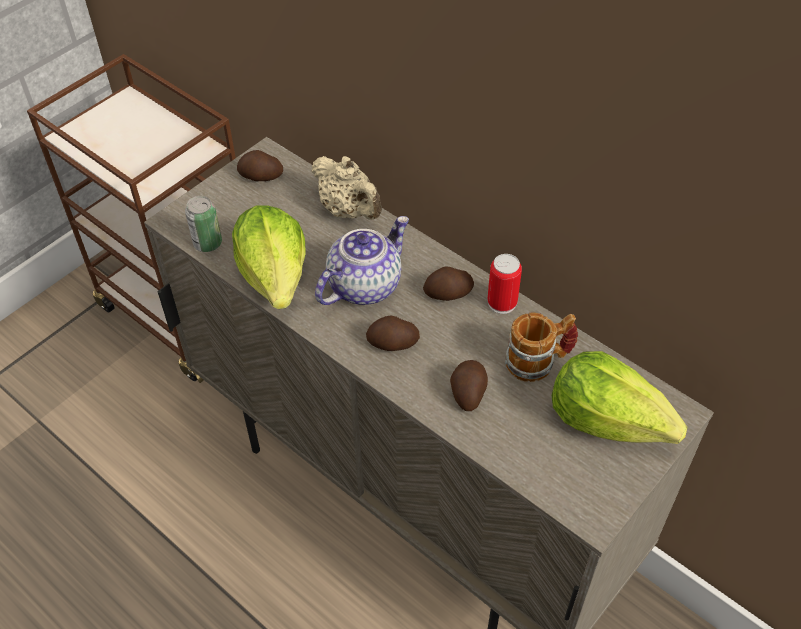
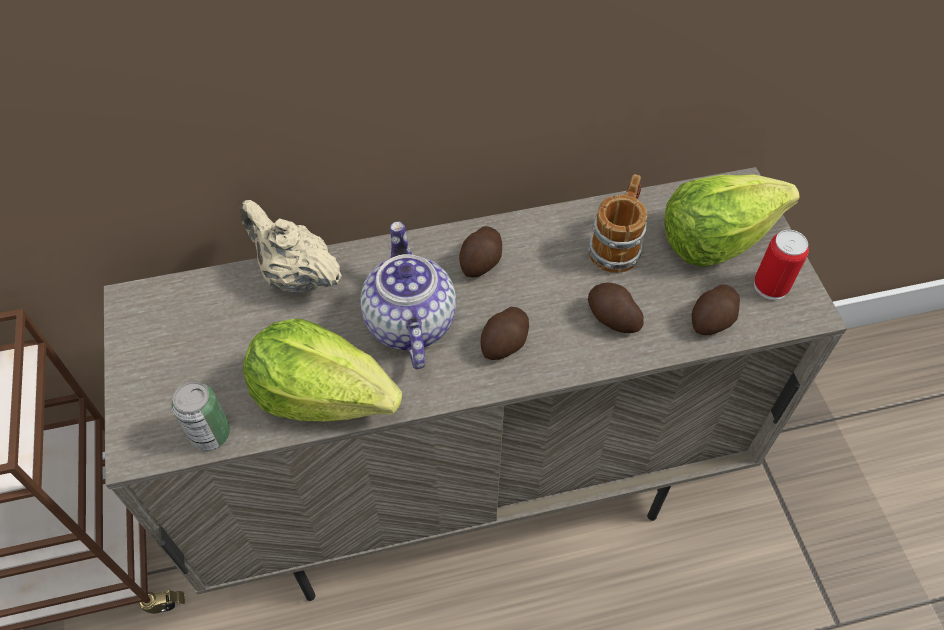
camera: 55 degrees left, 5 degrees up
(260, 177) = (161, 325): potato -> potato (713, 319)
(349, 211) = (295, 275): beige teapot -> beige teapot turned 135 degrees counterclockwise
(502, 303) = (527, 228): can -> can (771, 286)

